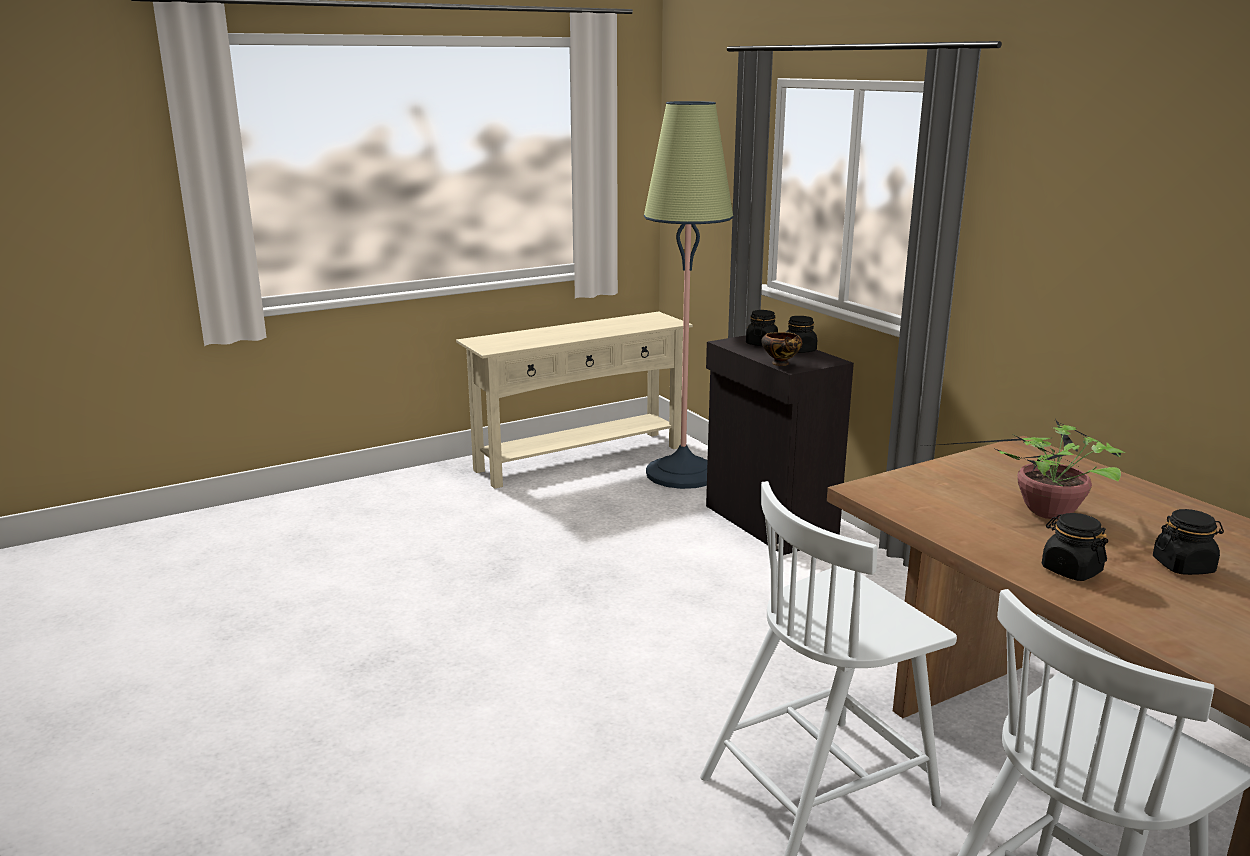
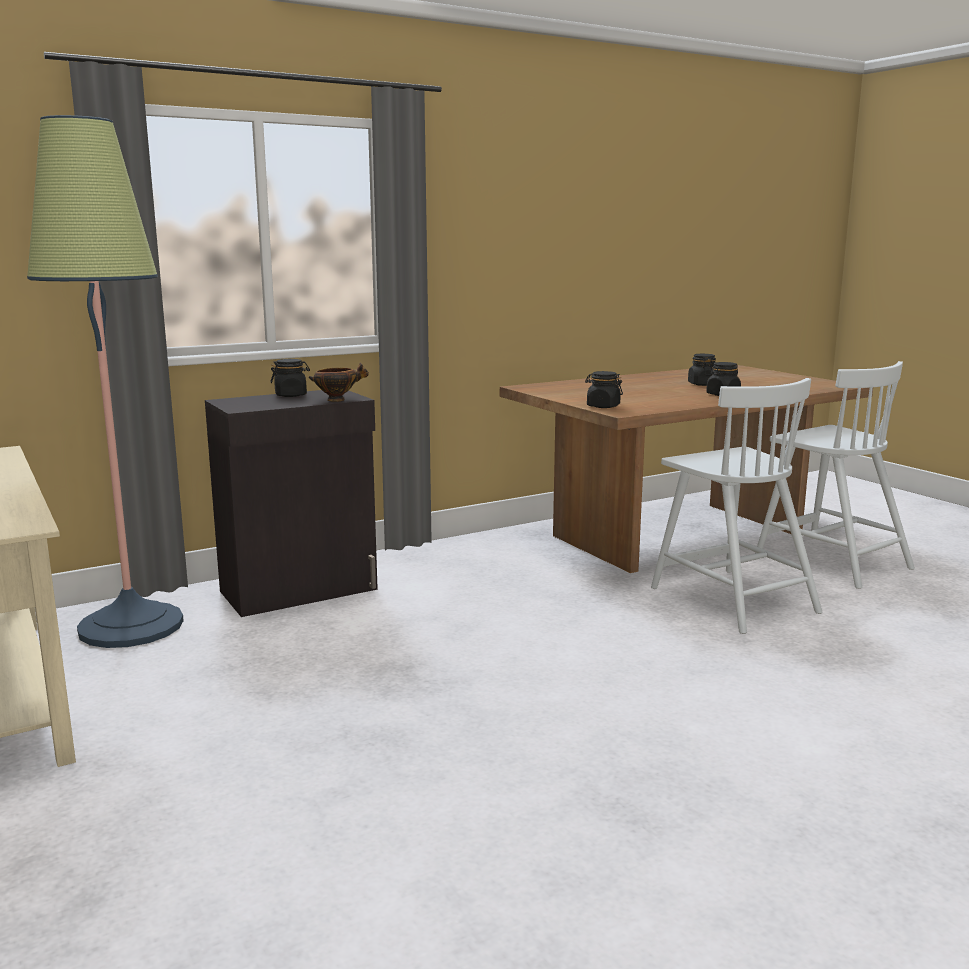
camera: 90 degrees left, 5 degrees down
(761, 343) = (255, 401): black jar -> black jar (603, 406)
(1043, 512) = (642, 392): potted plant -> none

